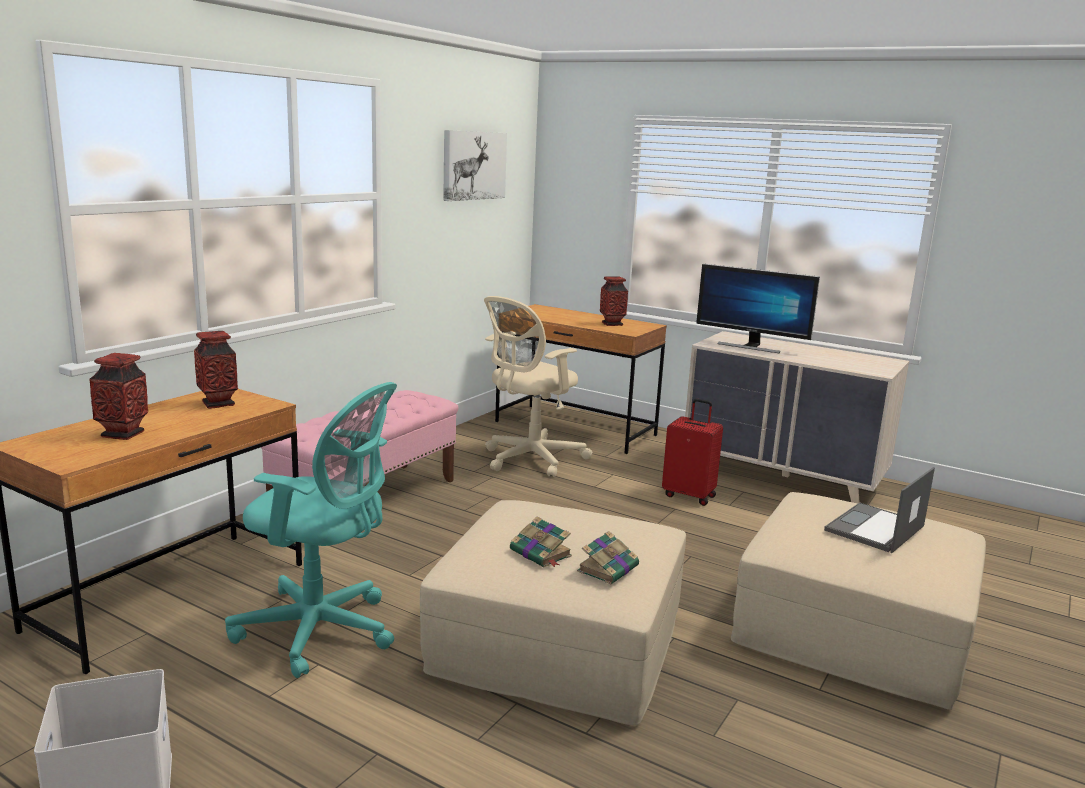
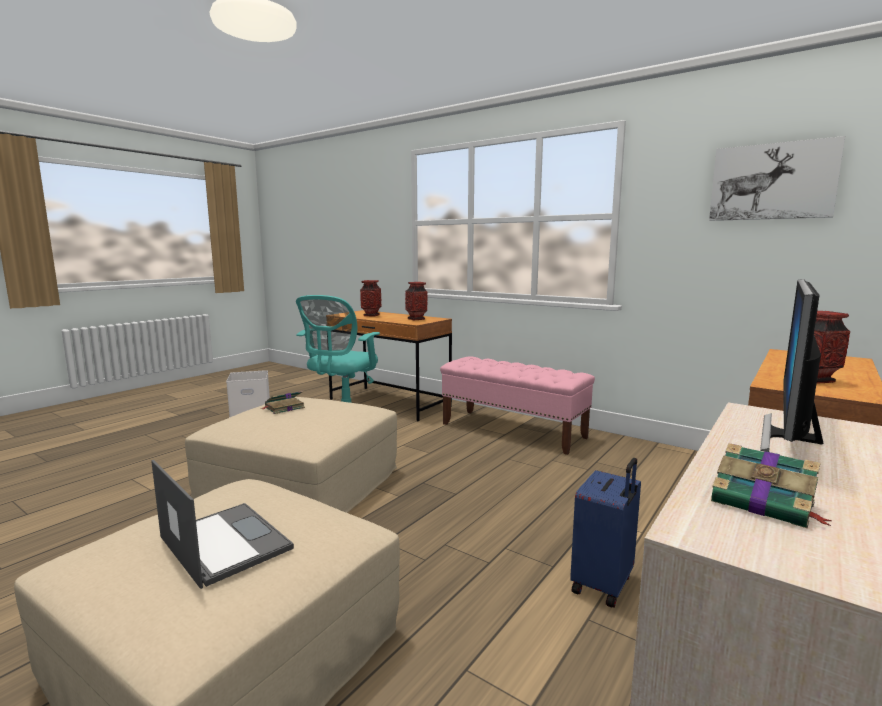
camera: 95 degrees right, 5 degrees down
(530, 459) = (648, 486): beige office chair -> none
(609, 568) = (250, 421): book -> book (765, 503)
(689, 495) = (604, 584): red suitcase -> blue suitcase

